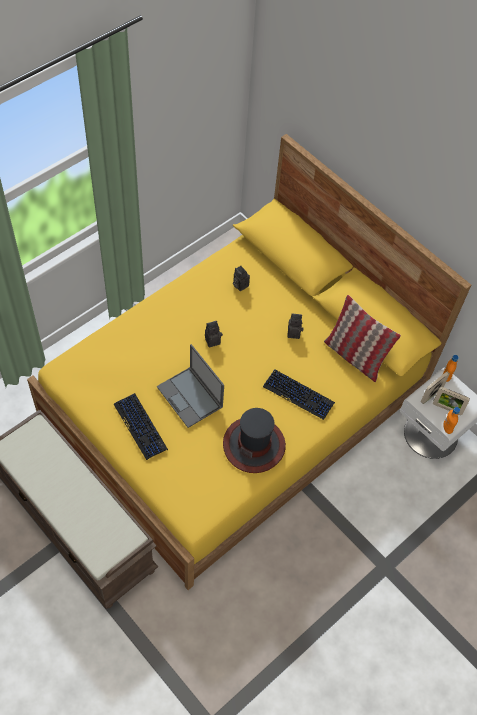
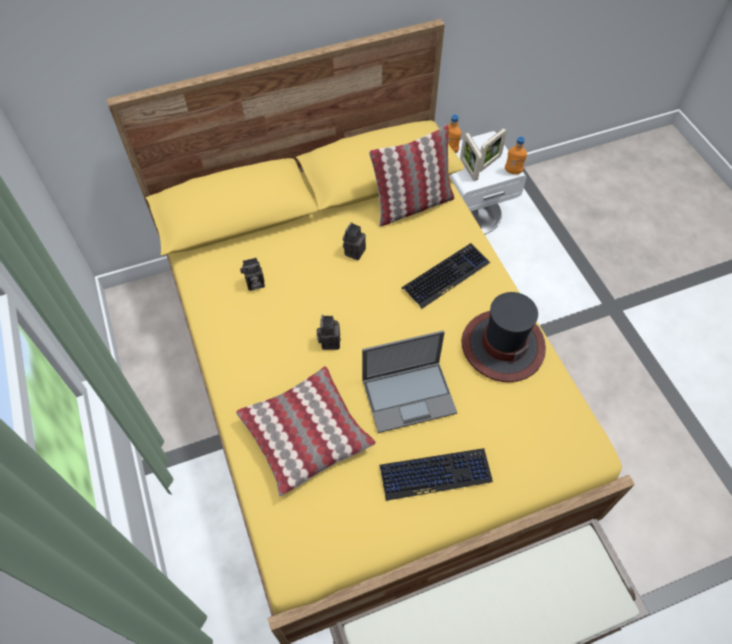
camera: 65 degrees left, 0 degrees up
(140, 348) = (305, 434): none -> pillow

